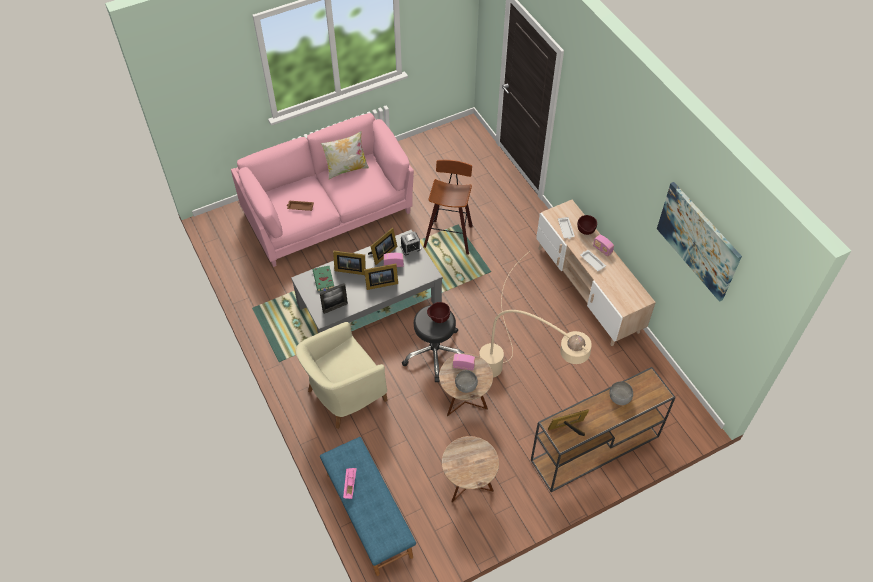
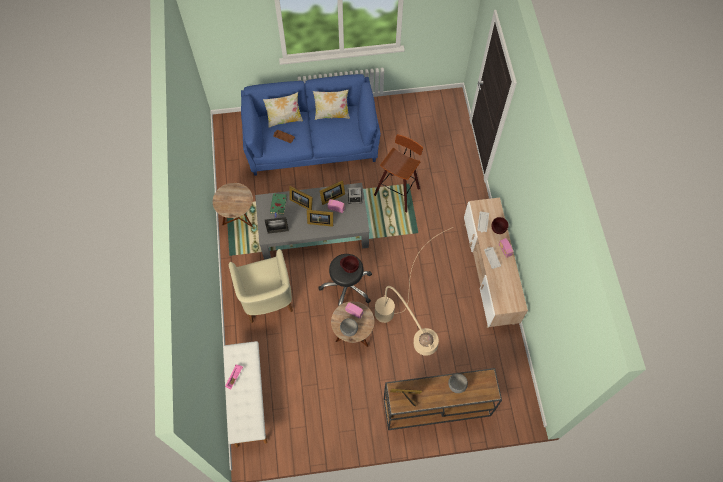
camera: 20 degrees right, 10 degrees up
(293, 189) = (284, 120): none -> pillow
(327, 213) = (312, 142): pink sofa -> blue sofa
(344, 395) = (266, 298): beige armchair -> beige armchair turned 90 degrees counterclockwise
(368, 515) = (247, 399): blue bench -> white bench
(468, 485) = (329, 402): brown side table -> brown side table (238, 218)
(698, 240) = (558, 289): picture -> none

